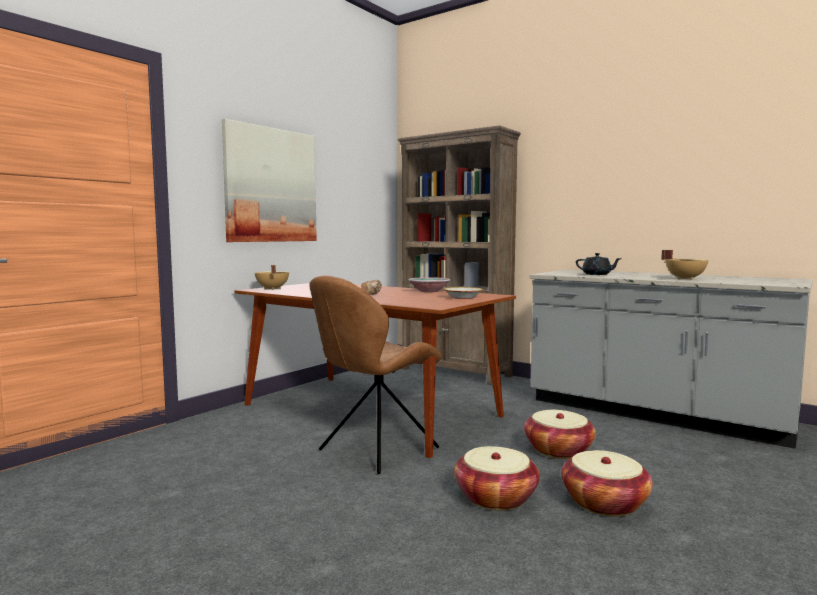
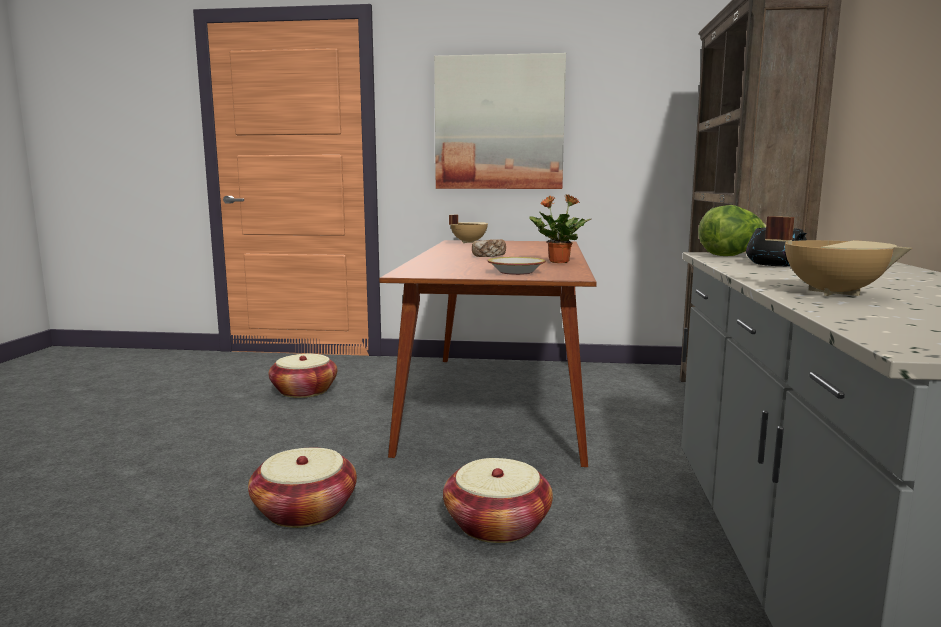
camera: 60 degrees right, 5 degrees up
(375, 450) = (385, 430): brown chair -> none
(428, 291) = (558, 262): bowl -> potted plant
(556, 273) = (731, 255): none -> lettuce
(604, 503) = (333, 583): basket -> basket (304, 391)

